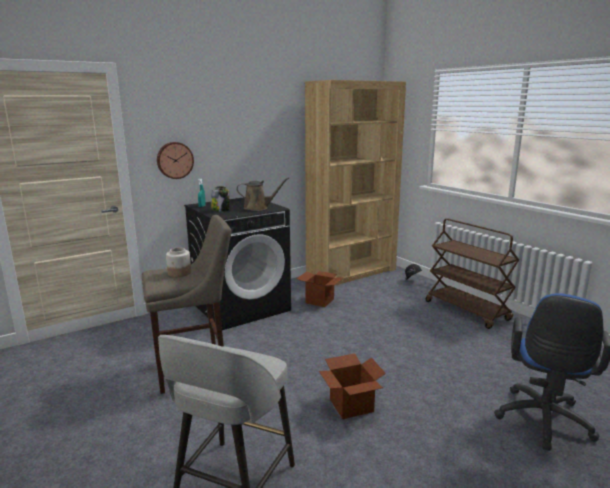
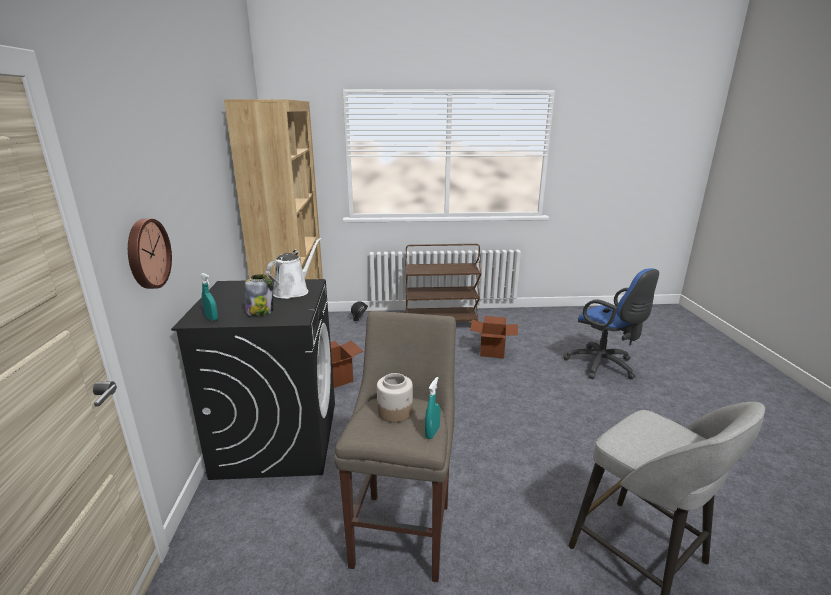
camera: 60 degrees left, 5 degrees up
(164, 285) = (432, 433): none -> turquoise spray bottle
(258, 208) = (293, 291): brown watering can -> white watering can
(351, 405) = (545, 436): cardboard box -> cardboard box (492, 351)

